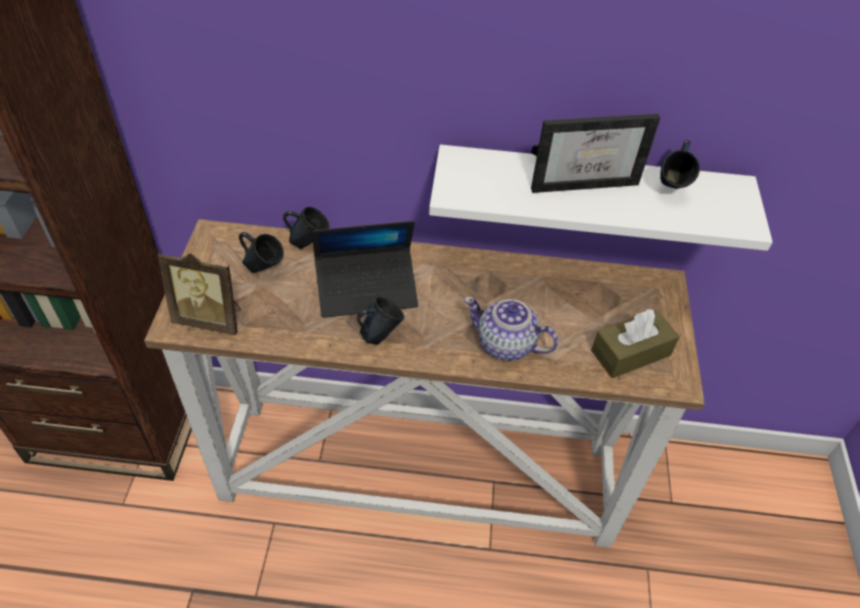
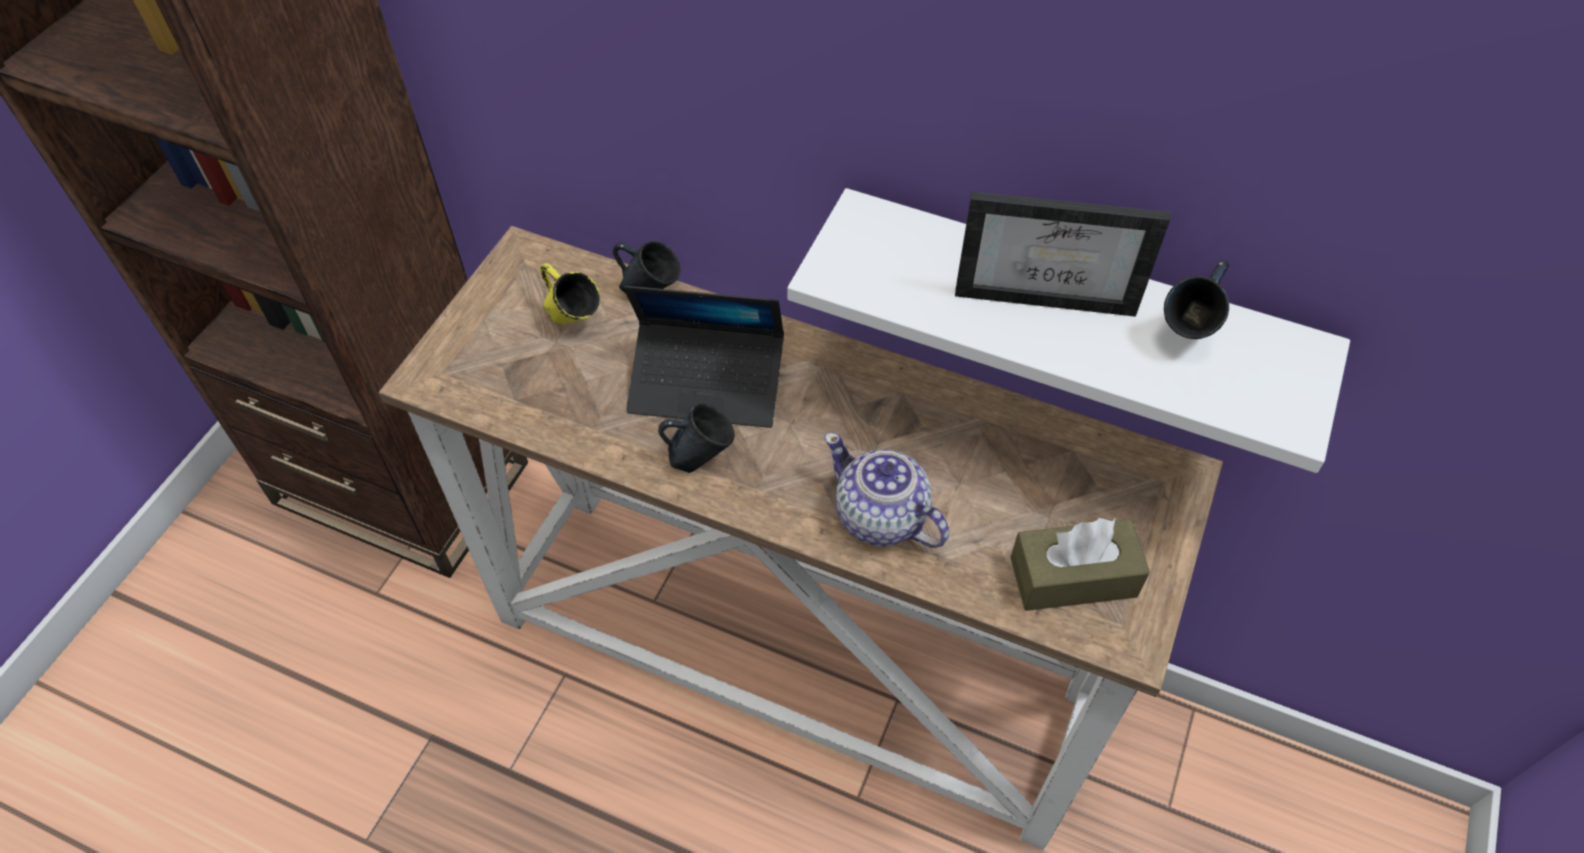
camera: 20 degrees right, 5 degrees up
(210, 319) = (475, 380): picture frame -> none
(263, 269) = (573, 321): blue mug -> yellow mug

